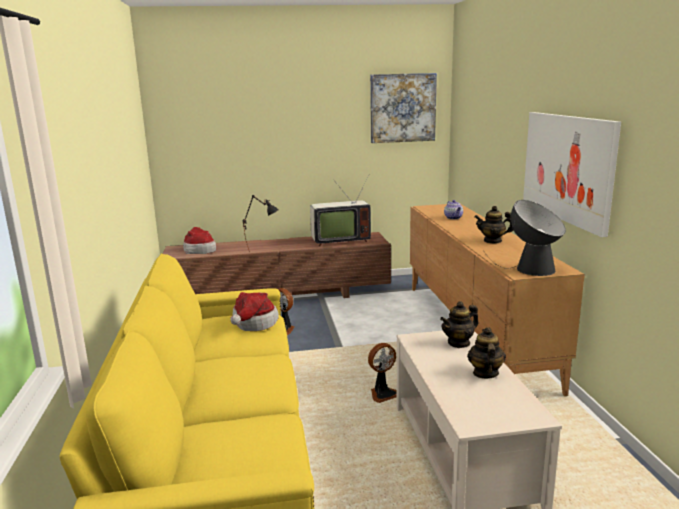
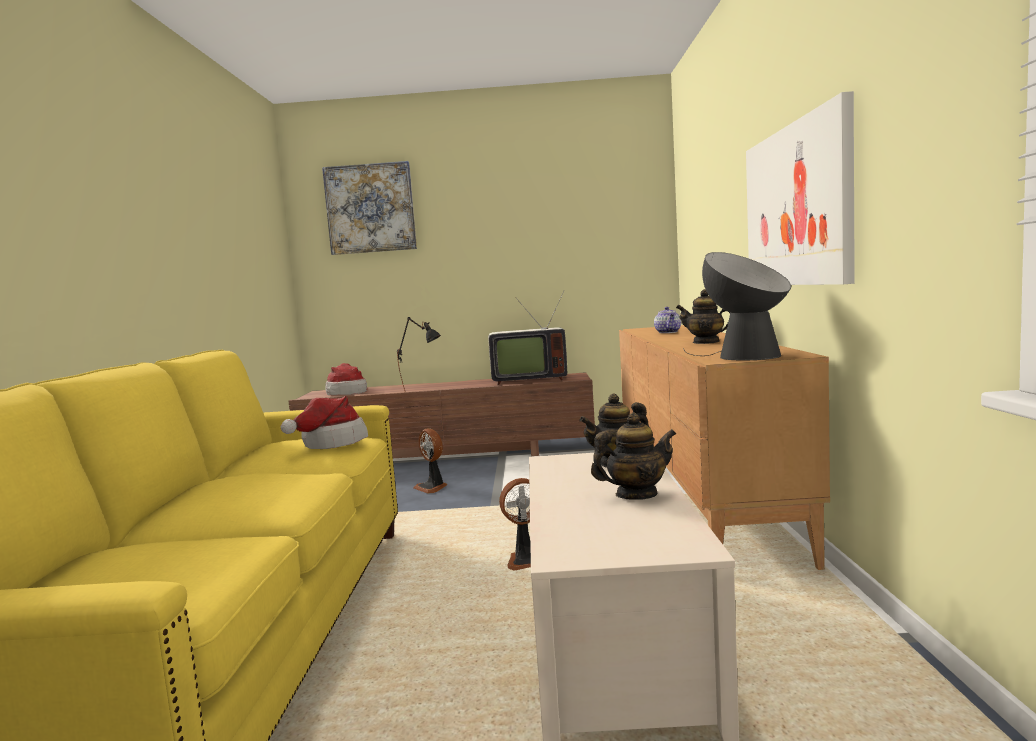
camera: 10 degrees right, 10 degrees down
(402, 108) = (610, 208): picture -> picture (370, 208)
(485, 373) = (636, 495): teapot -> teapot turned 60 degrees clockwise

